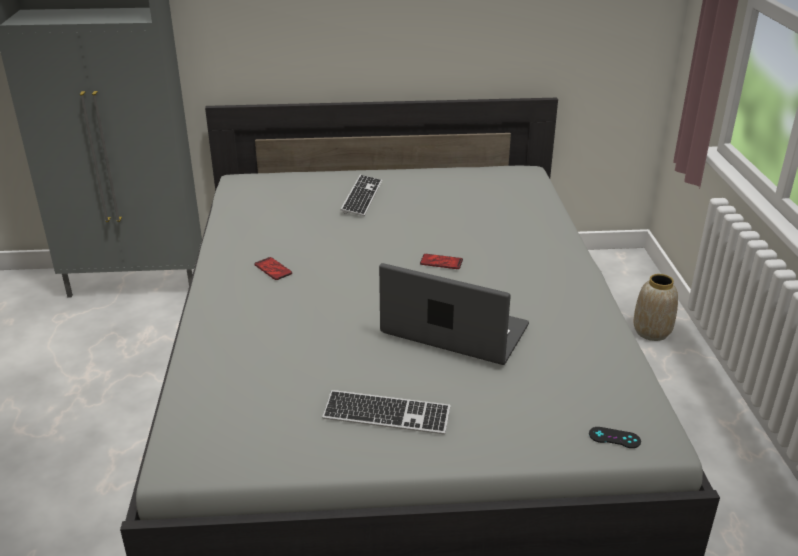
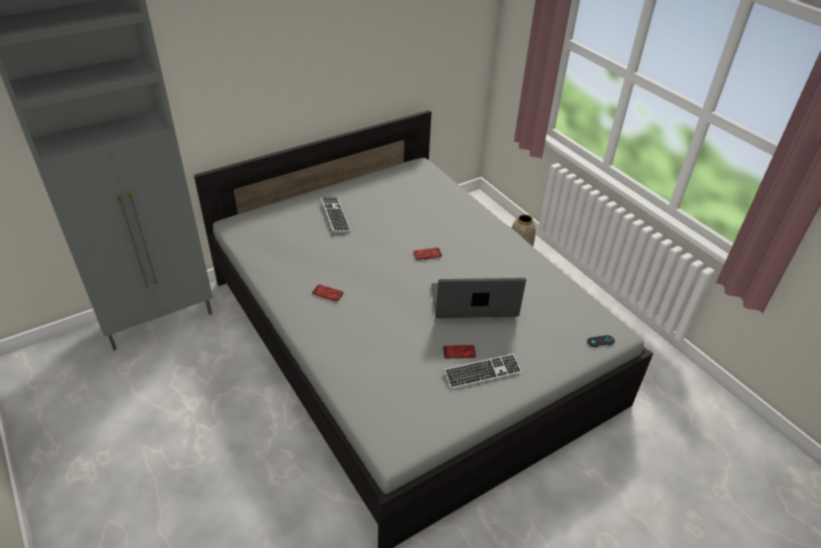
camera: 30 degrees left, 10 degrees up
(376, 380) = (459, 352): none -> phone

